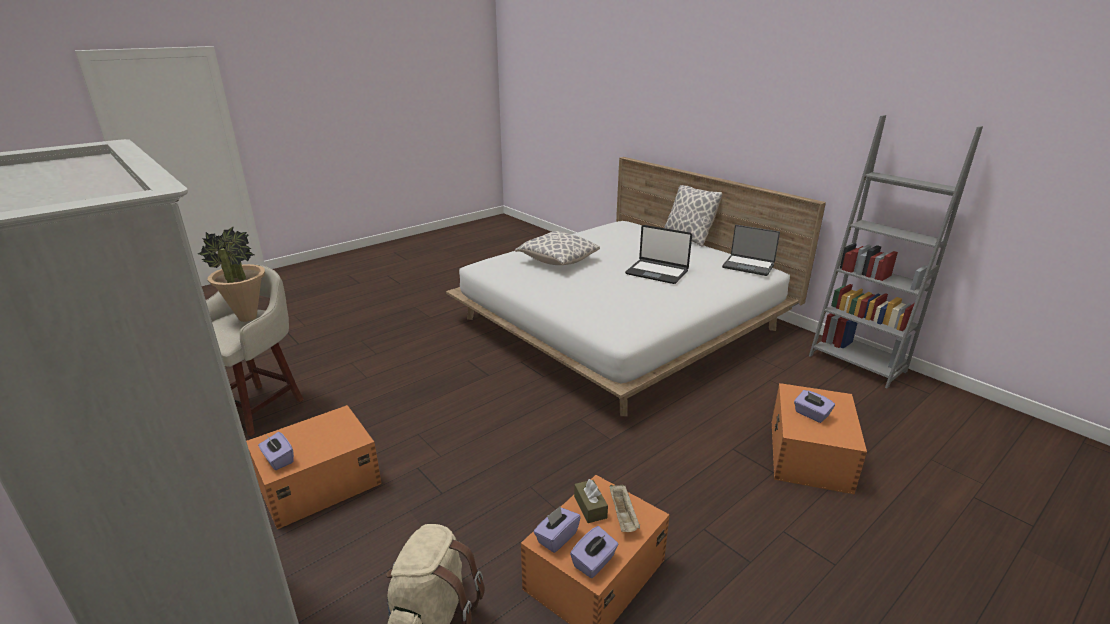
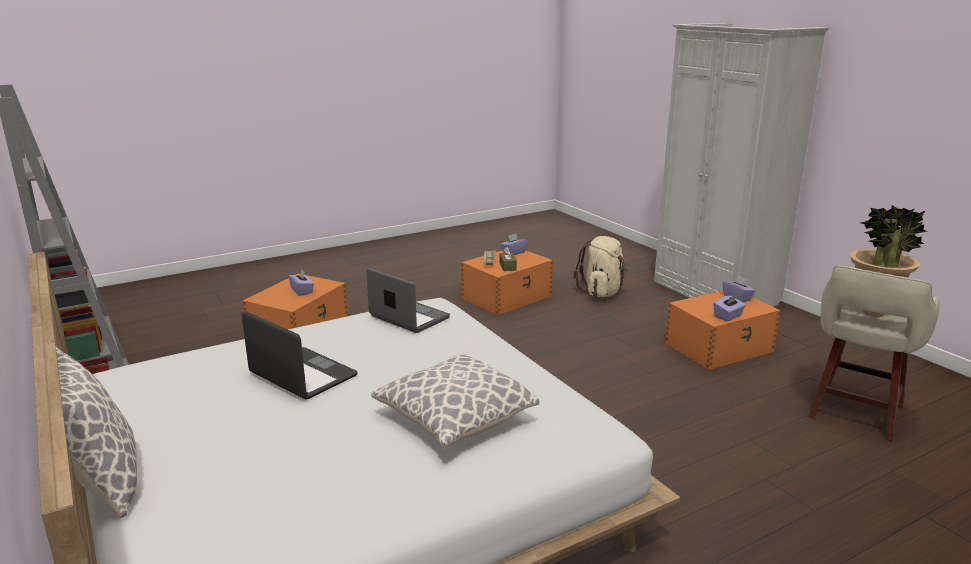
camera: 170 degrees left, 5 degrees down
(556, 538) = (531, 259): purple tissue box -> purple tissue box (728, 316)
(748, 266) = (134, 377): laptop -> laptop (408, 318)

